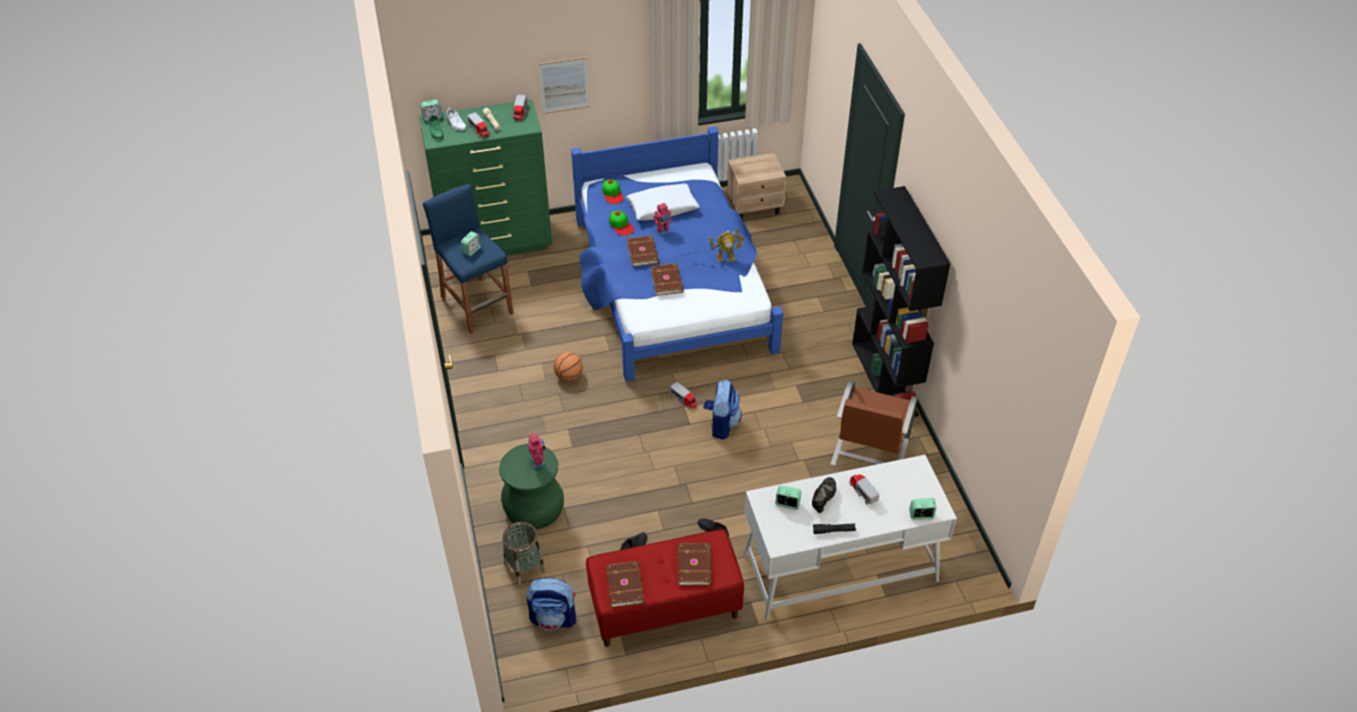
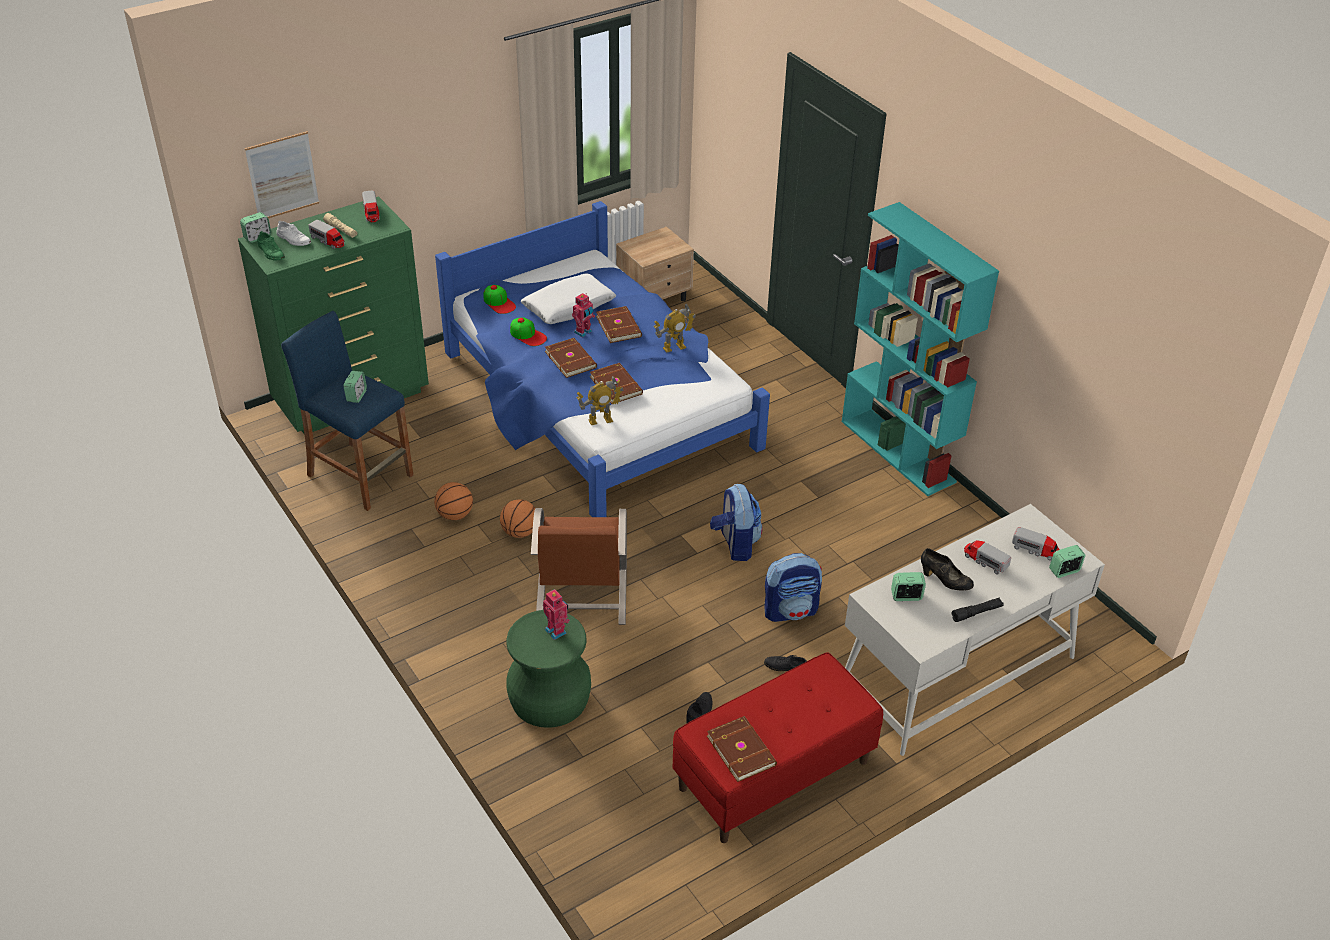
camera: 20 degrees left, 5 degrees down
(524, 567) = (572, 775): basket -> none
(529, 351) = (455, 515): none -> basketball
(554, 618) = (640, 827): backpack -> backpack (791, 610)
(564, 85) = (417, 172): picture -> picture (282, 176)
(643, 306) = (600, 420): none -> toy robot
(684, 399) = (676, 526): toy truck -> toy truck (1035, 550)
(695, 565) = (815, 703): brown book -> brown book (619, 326)
(823, 499) = (944, 581): black shoe -> black shoe turned 120 degrees clockwise
(869, 453) = (922, 536): brown chair -> brown chair (581, 598)
(885, 379) = (898, 451): black bookcase -> turquoise bookcase

